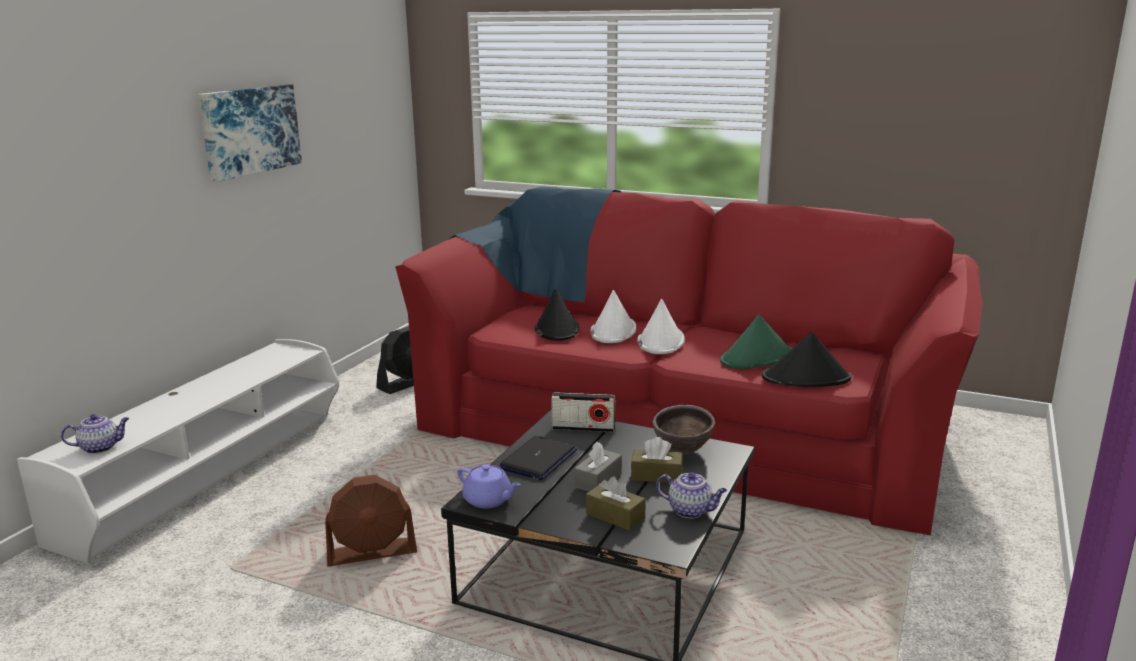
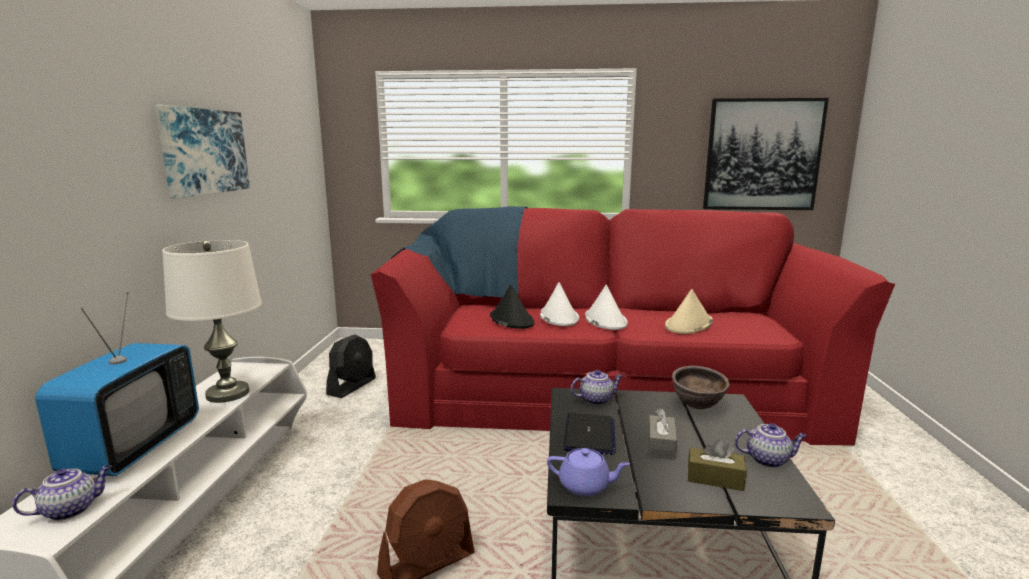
camera: 20 degrees left, 5 degrees down
(160, 409) = (134, 448): none -> television
(253, 373) = (227, 394): none -> white table lamp
(583, 428) = (596, 400): radio -> teapot
(656, 475) = (702, 432): brown tissue box -> none
(756, 358) = (688, 324): green hat -> beige hat
(806, 378) = (744, 335): black hat -> none
(955, 131) = (762, 155): none -> picture

